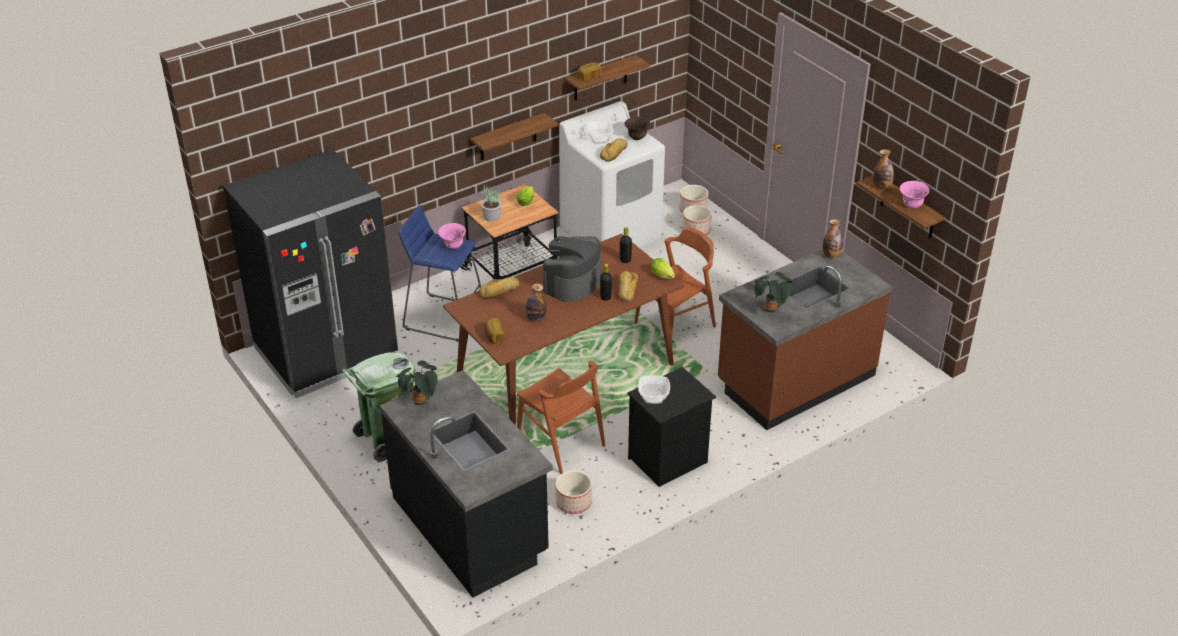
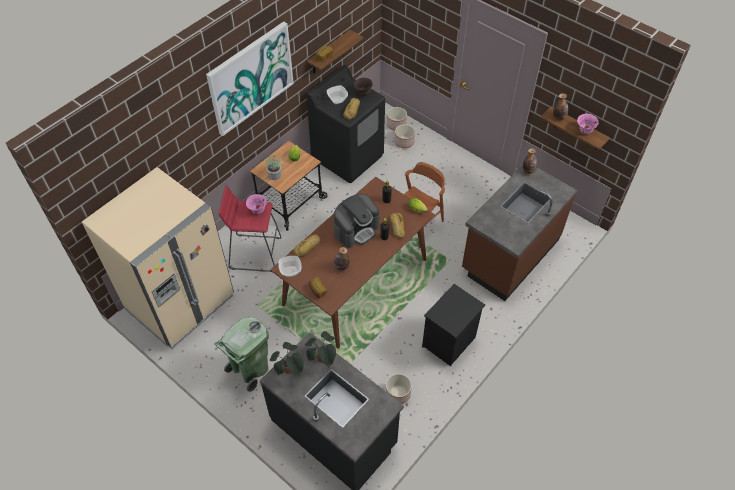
camera: 15 degrees left, 15 degrees up
(326, 353) = (181, 303): black fridge -> beige fridge
(444, 317) = (255, 252): blue stool -> red stool
(480, 74) = (251, 78): none -> picture
(508, 137) = (273, 113): shelf -> none
(560, 442) = (372, 343): brown chair -> none
(572, 283) = (356, 229): coffee machine -> coffee machine turned 150 degrees counterclockwise
(611, 235) = (348, 157): white washing machine -> black washing machine
(653, 397) = (443, 316): bowl -> bowl (290, 271)
(771, 310) = (505, 229): potted plant -> potted plant (322, 359)

